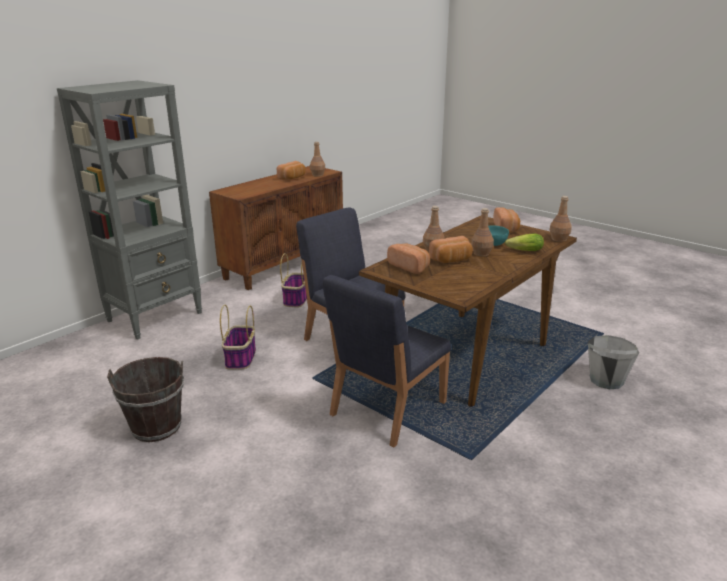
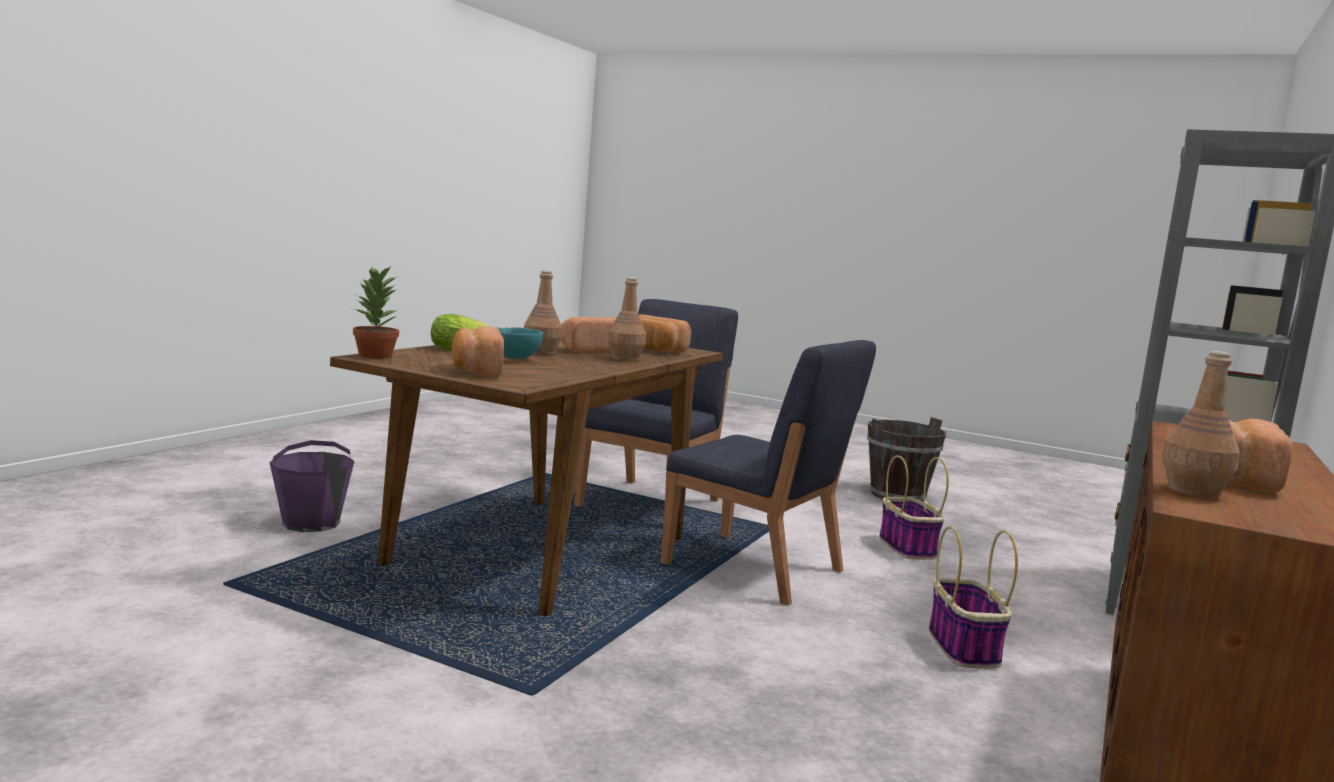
camera: 165 degrees right, 15 degrees down
(558, 239) = (375, 356): brown bottle -> potted plant
(606, 380) = (311, 523): grey bucket -> purple bucket

